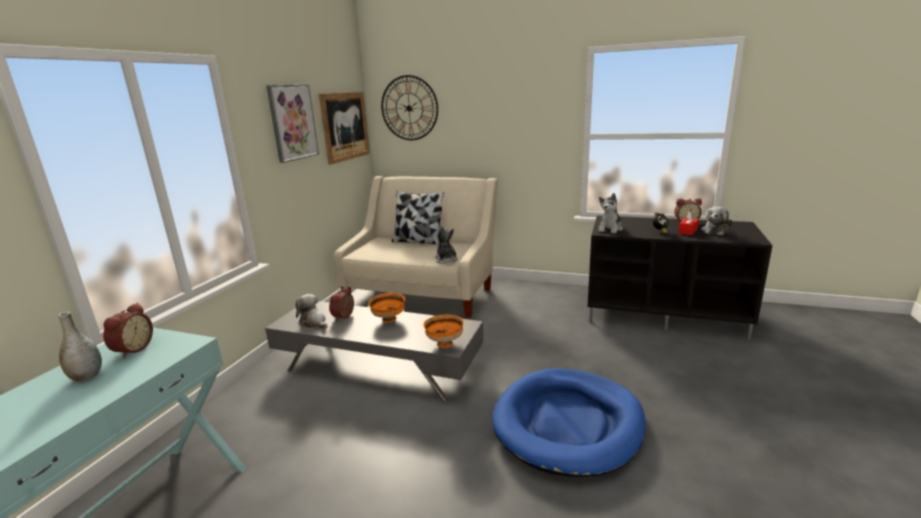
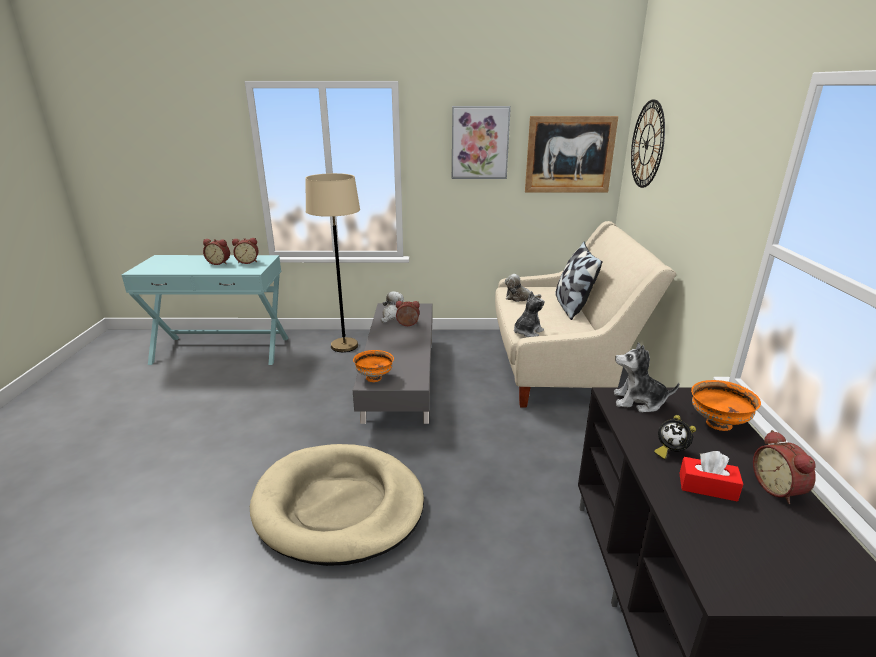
camera: 70 degrees right, 5 degrees up
(87, 377) = (219, 263): grey vase -> alarm clock
(264, 397) = (344, 346): none -> beige floor lamp
(389, 319) = (410, 343): orange bowl -> orange bowl (718, 424)
(568, 423) = (339, 506): blue dog bed -> beige dog bed
(715, 230) = (749, 528): plush toy -> plush toy (519, 298)

